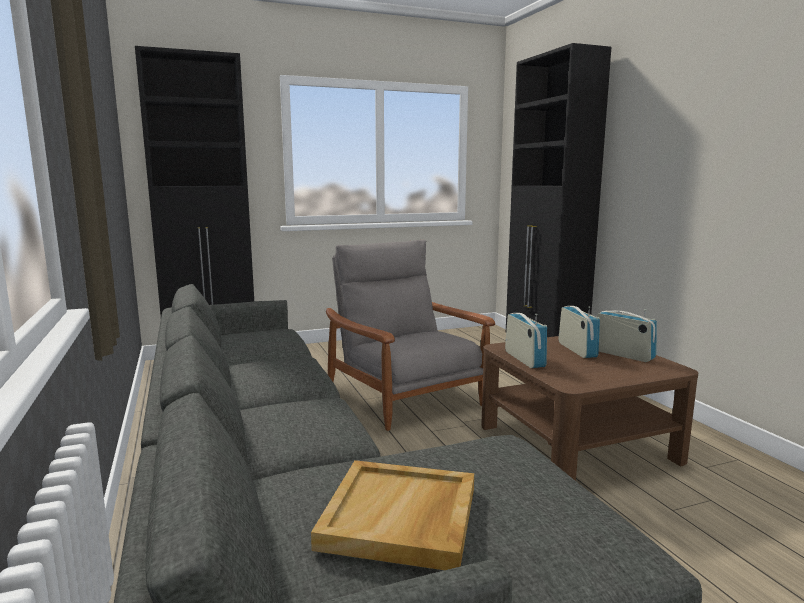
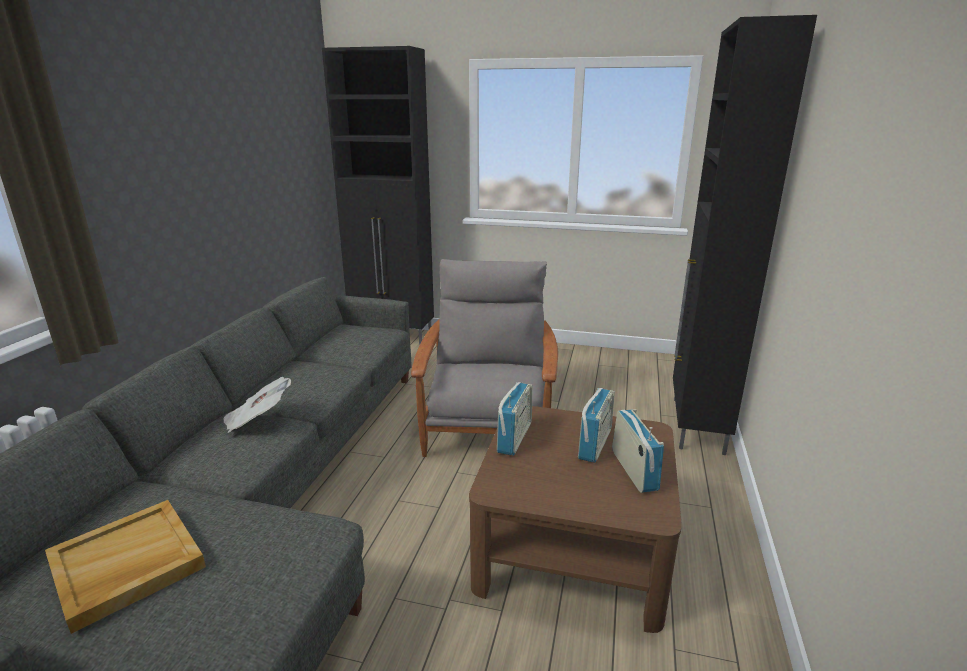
camera: 35 degrees right, 10 degrees up
(290, 404) = (258, 420): none -> newspaper

